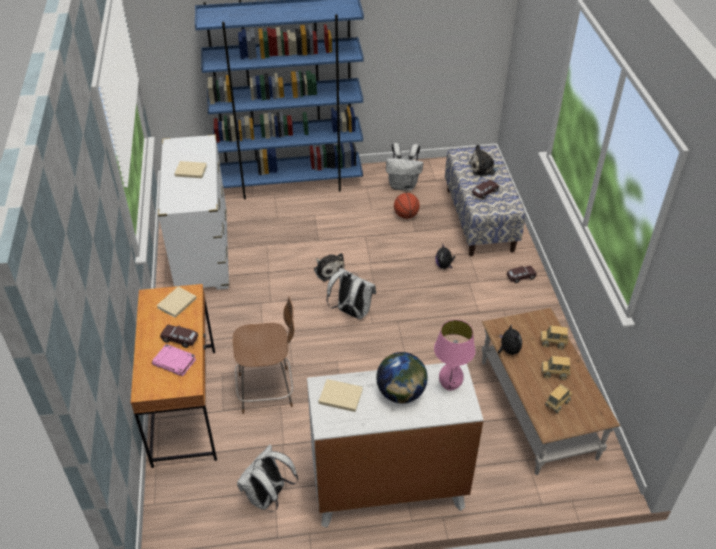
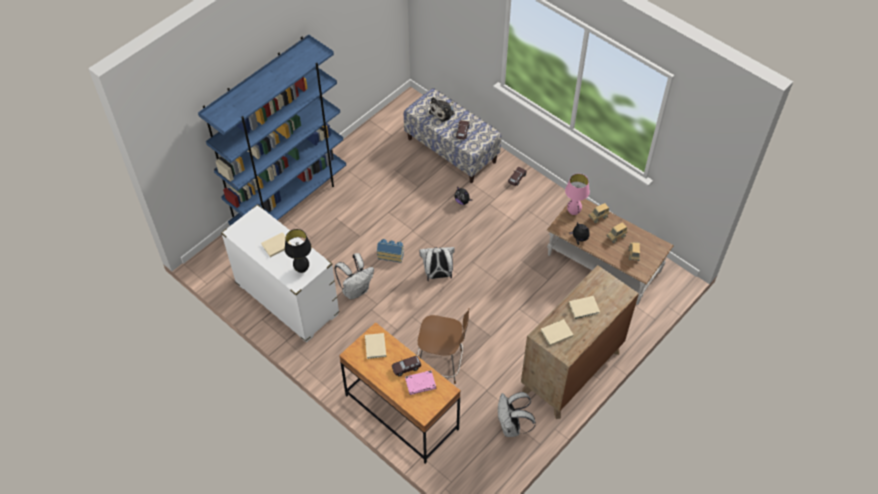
camera: 40 degrees left, 10 degrees up
(187, 199) = (302, 269): none -> black table lamp
(268, 390) = (441, 364): brown chair -> brown chair turned 60 degrees clockwise
(328, 270) = (390, 254): plush toy -> toy house
(388, 489) = (571, 371): white dresser -> brown dresser
(401, 393) = (584, 308): globe -> beige book
(403, 185) = (374, 153): white backpack -> white backpack (356, 290)
(406, 215) = (400, 177): basketball -> none
(449, 386) = (604, 286): pink table lamp -> pink table lamp (573, 212)

